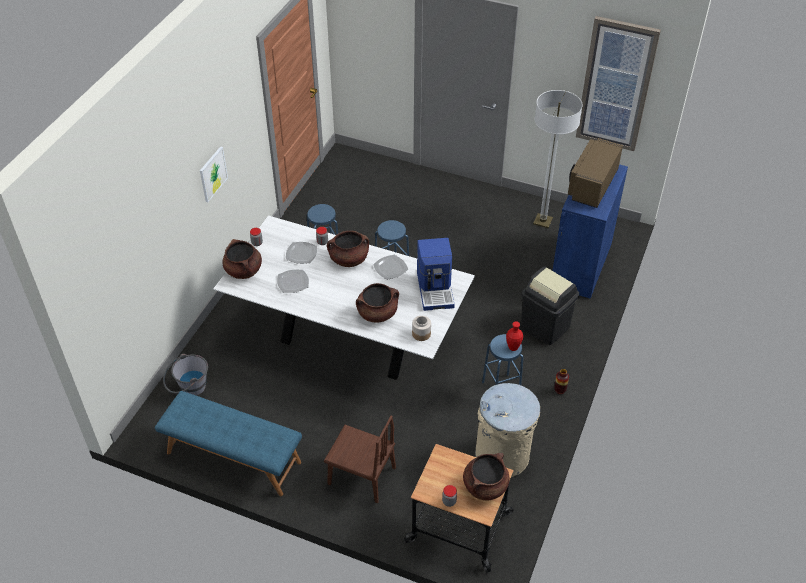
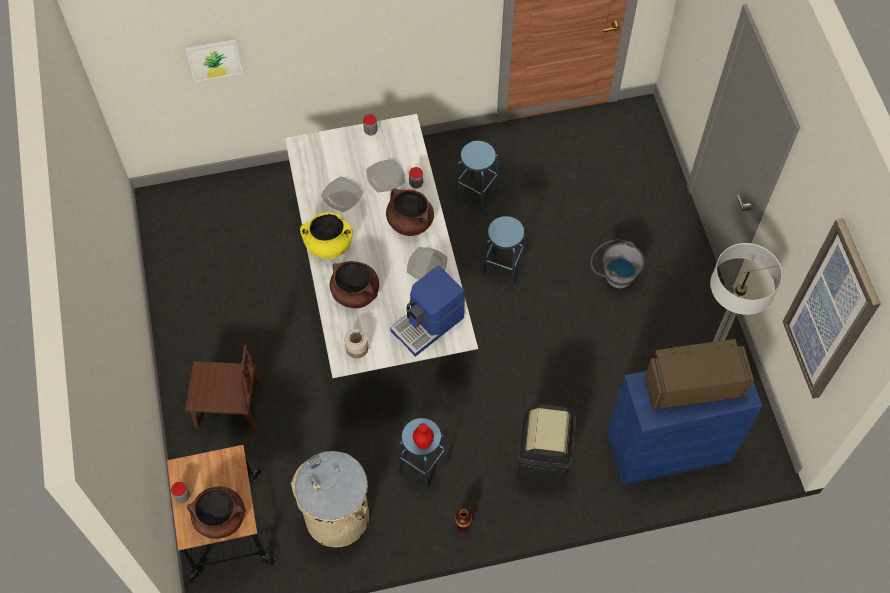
camera: 55 degrees right, 15 degrees up
(189, 389) = (227, 201): grey bucket -> grey bucket (613, 274)
(213, 174) = (370, 34): picture -> picture (214, 59)
(233, 458) = (177, 289): blue bench -> none
(244, 270) = (326, 145): brown cooking pot -> none
(325, 308) = (328, 245): none -> yellow cooking pot
(361, 476) = (228, 406): brown chair -> brown chair turned 75 degrees counterclockwise

